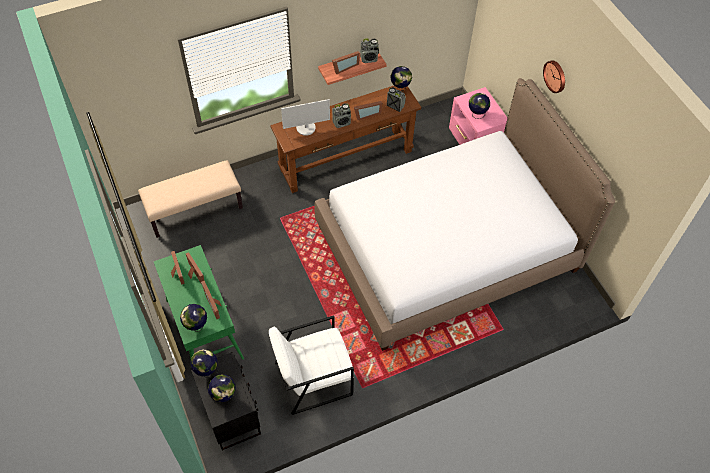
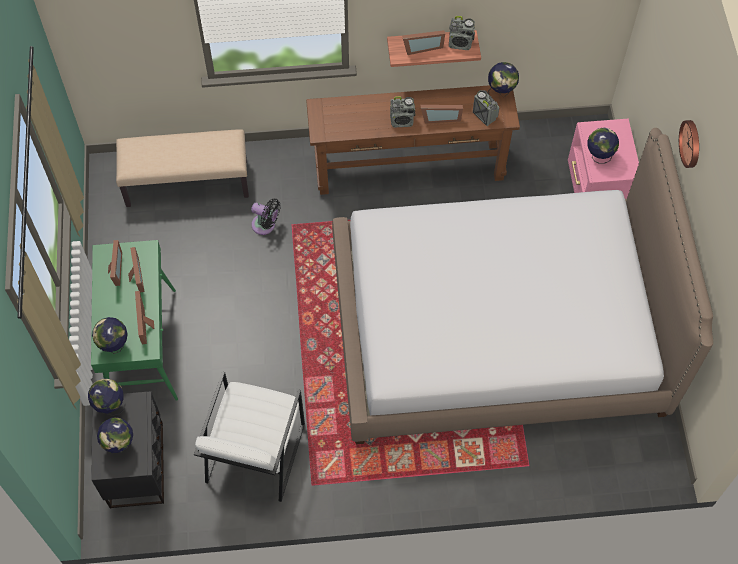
camera: 20 degrees right, 5 degrees up
(262, 223) = (265, 225): none -> black fan
(306, 128) = (351, 115): monitor -> none
(313, 378) = (255, 452): white armchair -> white armchair turned 75 degrees counterclockwise

